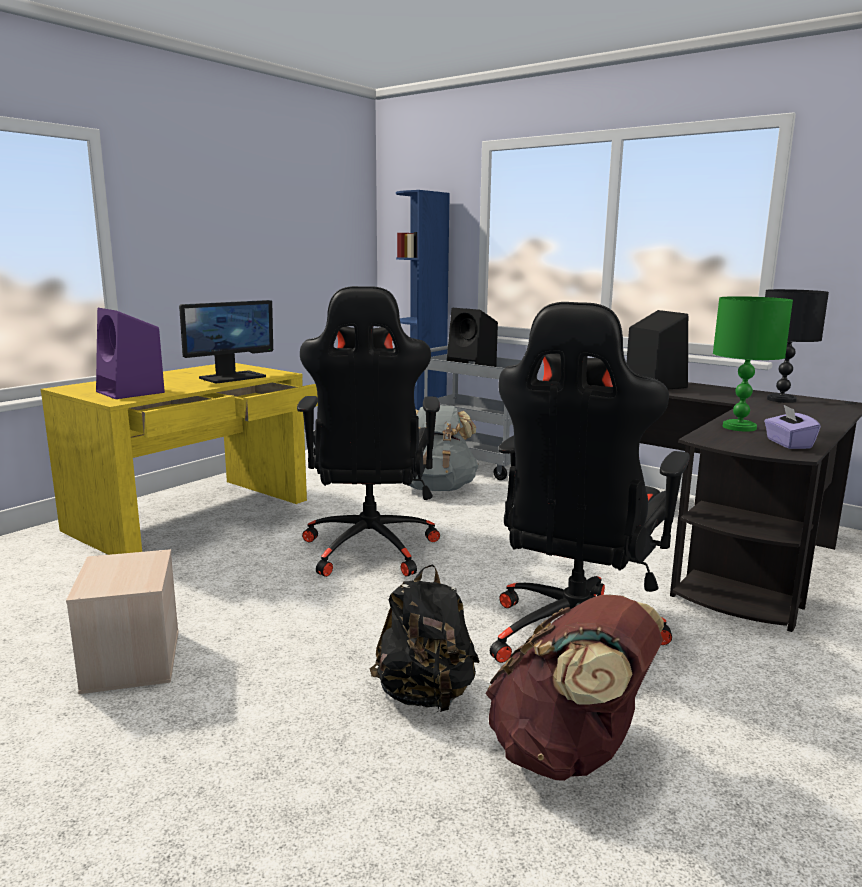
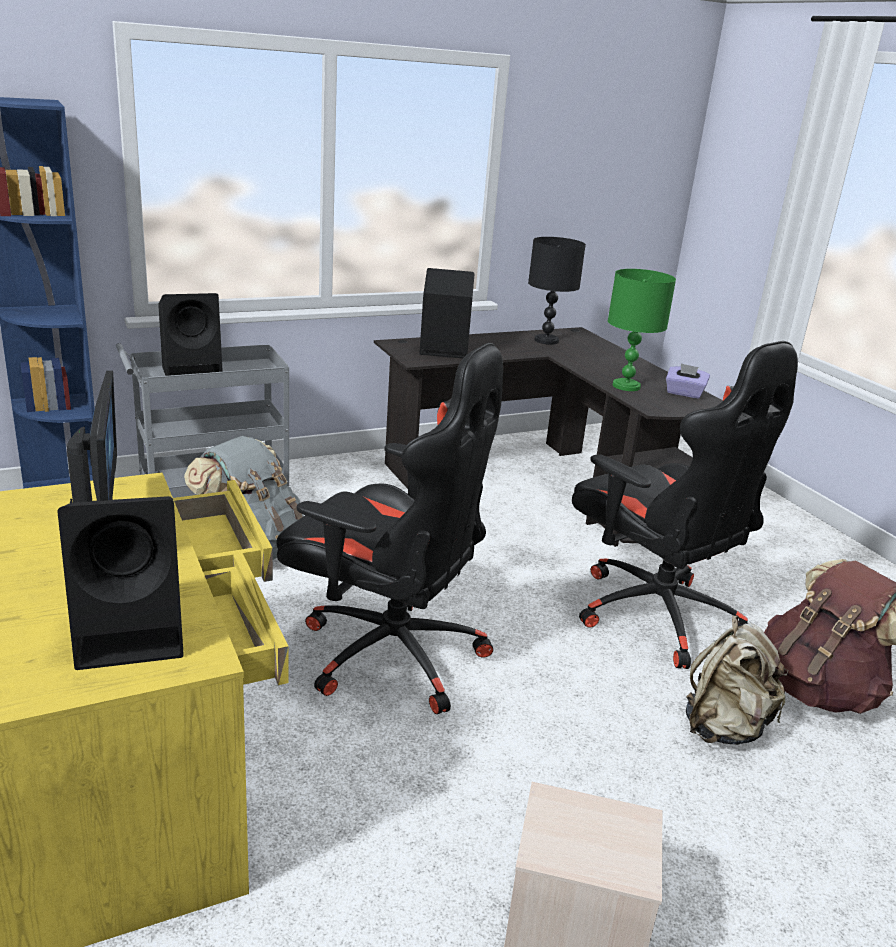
camera: 65 degrees left, 10 degrees up
(131, 392) = (134, 633): purple speaker -> black speaker
(425, 696) = (724, 727): black backpack -> beige backpack

